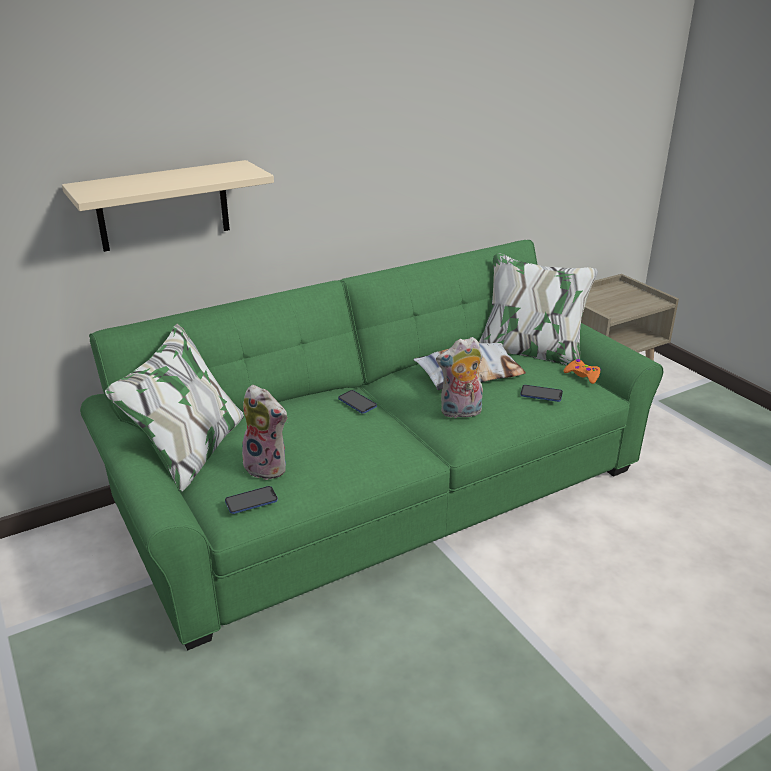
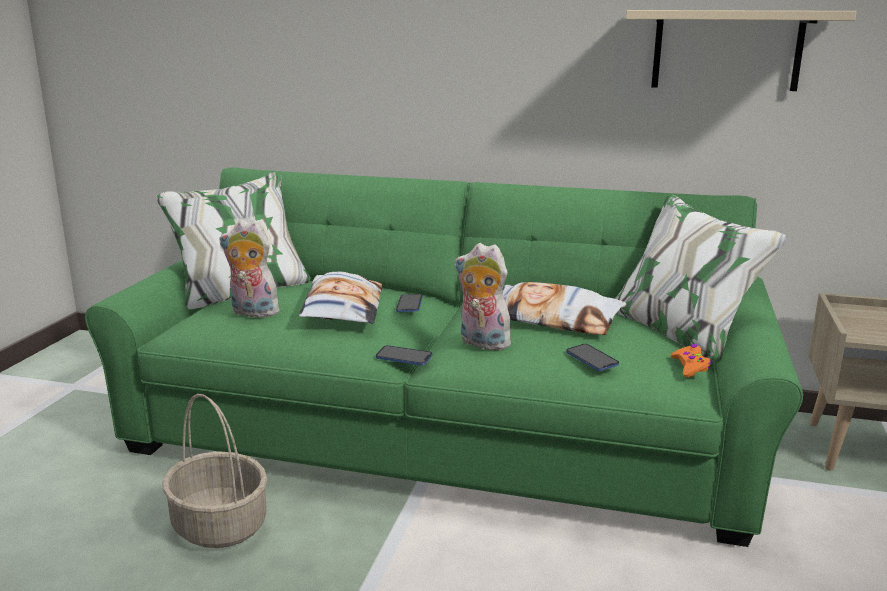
camera: 45 degrees right, 10 degrees down
(163, 206) = (316, 71): beige shelf -> beige shelf (726, 50)
(251, 501) = (199, 327): phone -> phone (404, 357)
(268, 467) = (252, 313): plush toy -> plush toy turned 120 degrees clockwise
(326, 429) = (342, 309): none -> pillow
(364, 650) = (218, 525): none -> basket

